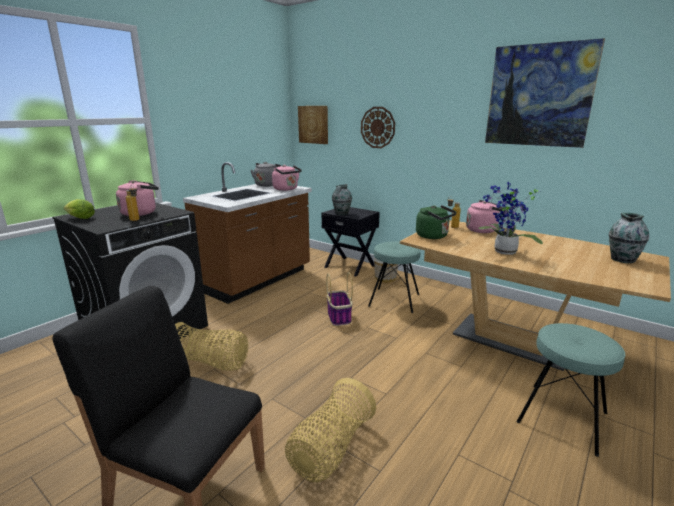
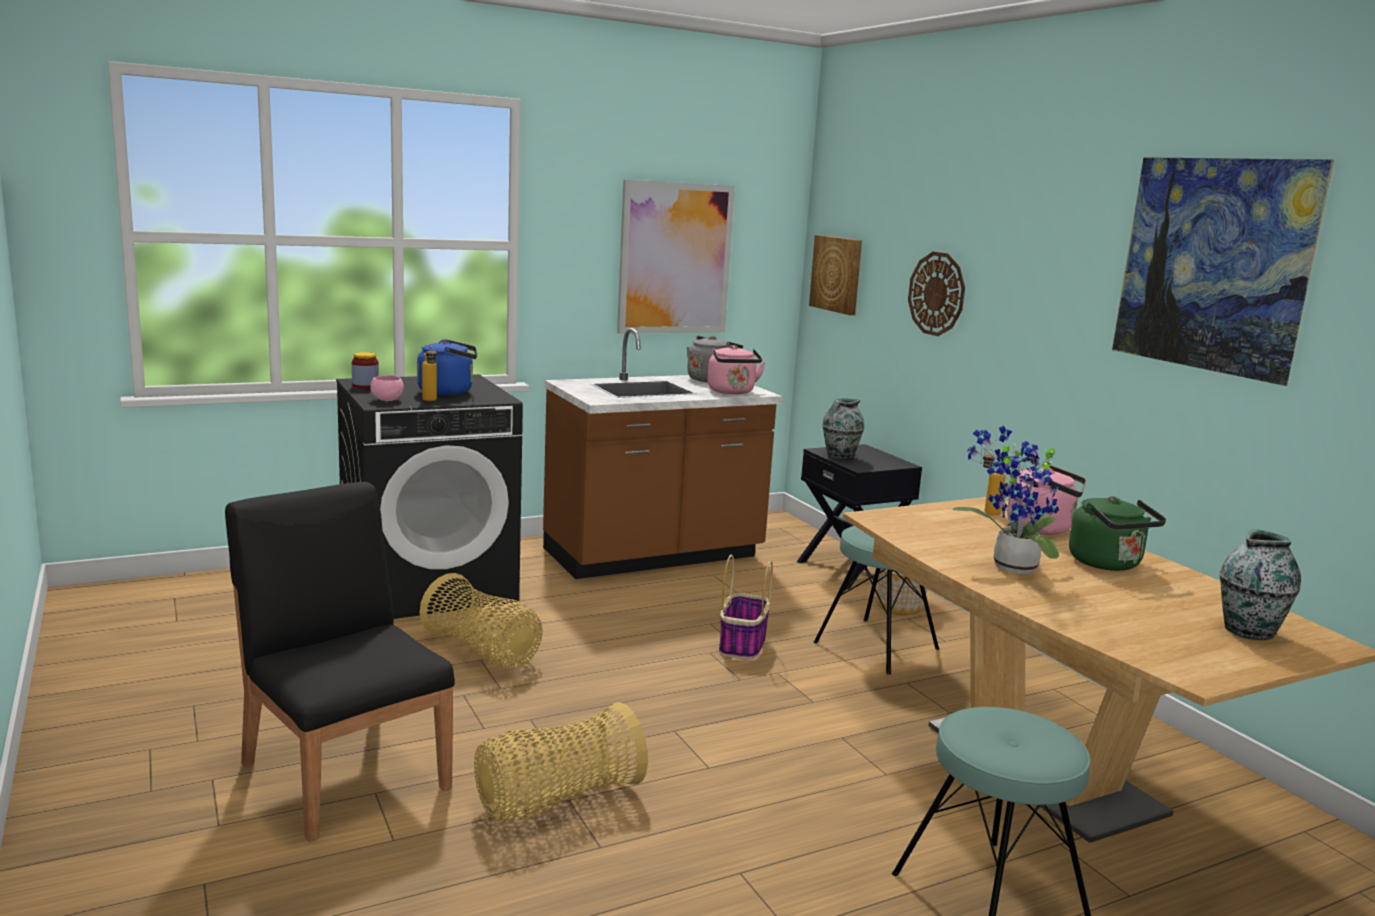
camera: 25 degrees right, 5 degrees down
(79, 218) = (365, 386): lettuce -> jar
(106, 225) = (387, 400): none -> pink bowl
(141, 213) = (449, 392): pink kettle -> blue kettle
(234, 122) = (675, 258): none -> picture
(433, 236) = (920, 519): green kettle -> green kettle (1108, 564)

